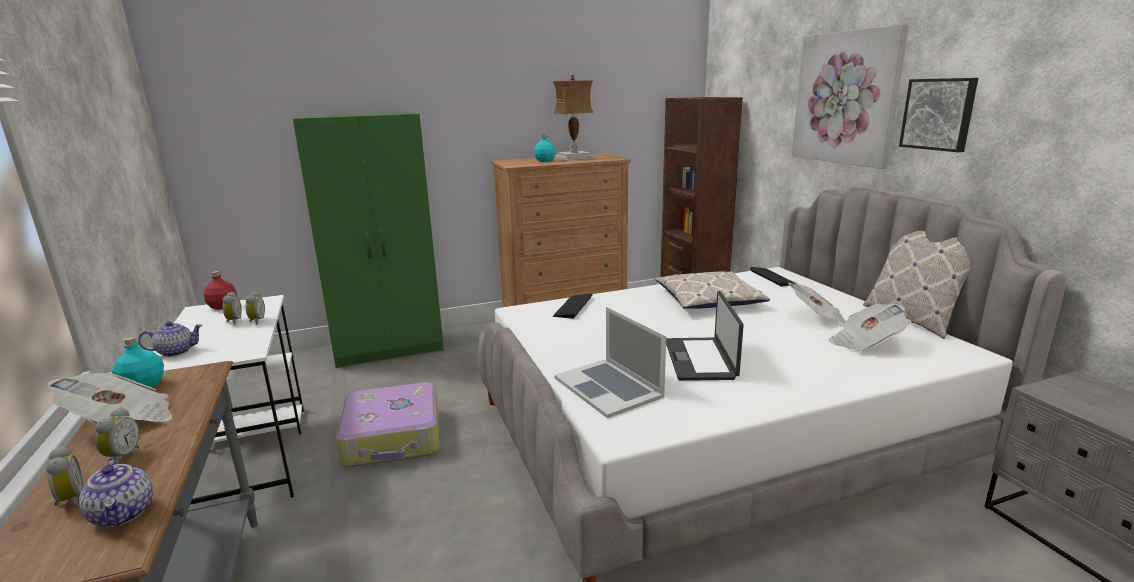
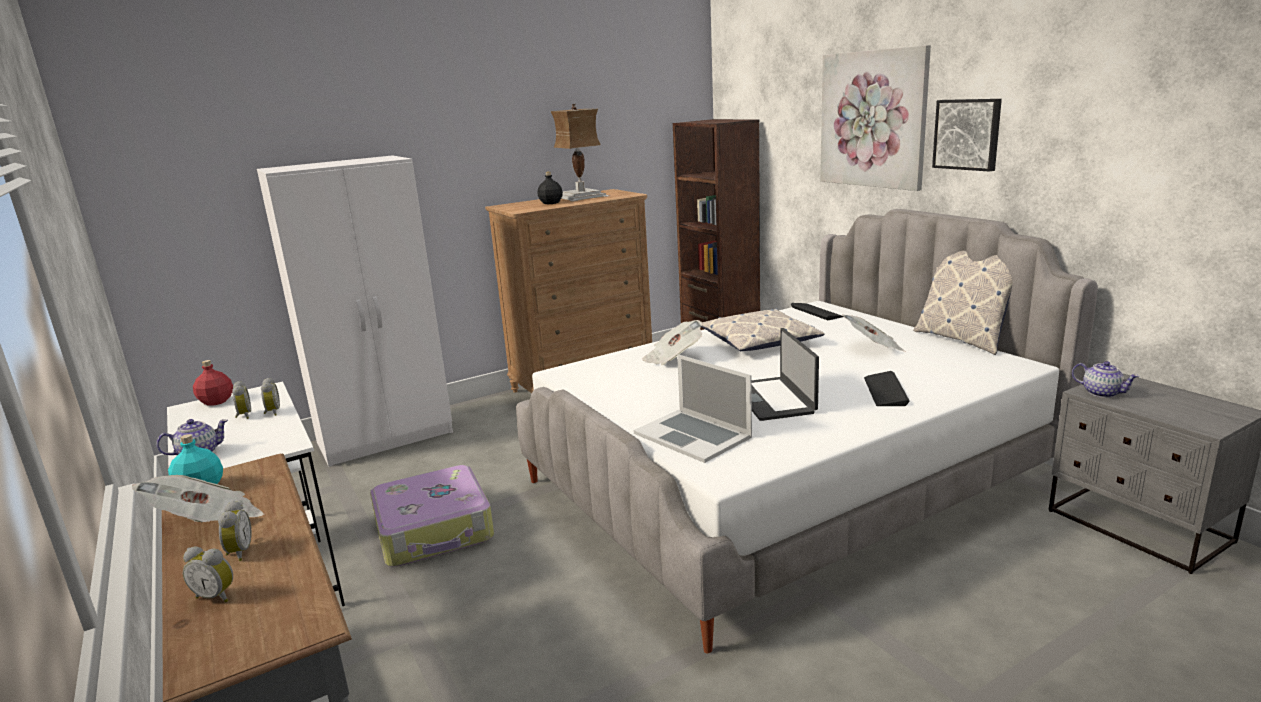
camera: 10 degrees left, 0 degrees up
(70, 501) = (217, 596): alarm clock -> alarm clock turned 150 degrees clockwise
(124, 513) = (287, 596): teapot -> teapot (1102, 393)
(390, 348) = (387, 437): green wardrobe -> white wardrobe
(544, 161) = (550, 203): turquoise bottle -> black bottle
(573, 307) = (619, 362): keyboard -> keyboard (885, 391)
(864, 343) = (924, 367): newspaper -> newspaper (673, 358)

